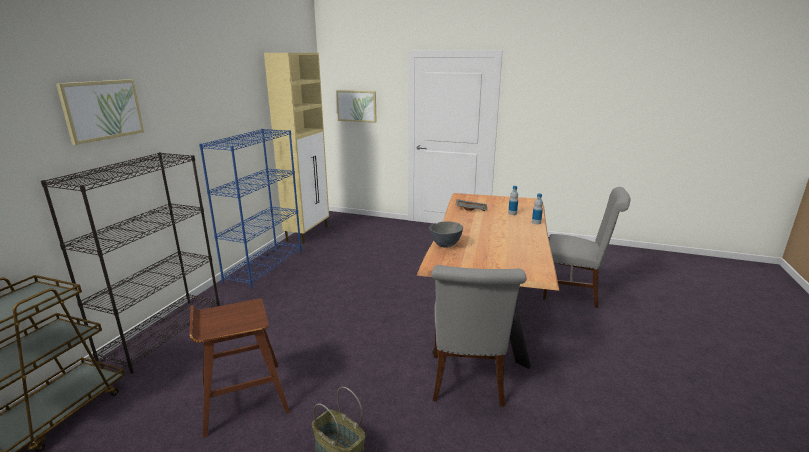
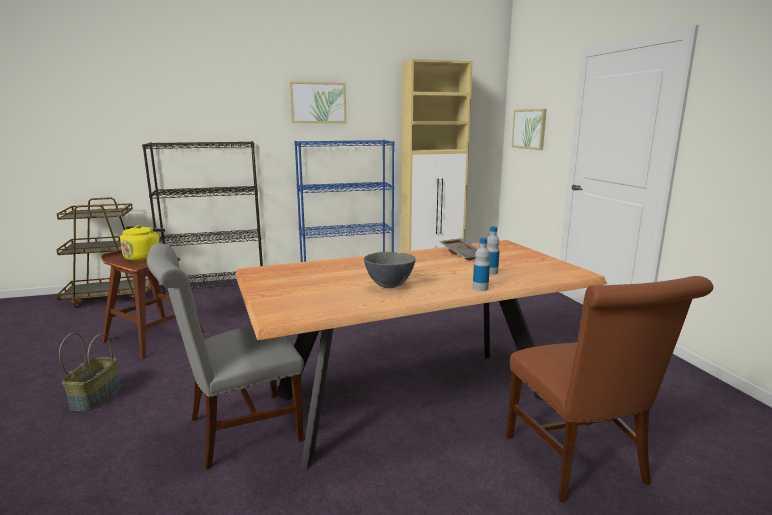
camera: 55 degrees right, 5 degrees down
(102, 110) = (207, 100): picture -> picture (318, 102)
(225, 316) = (144, 257): none -> yellow kettle
(445, 245) = (316, 265): grey bowl -> grey bowl (389, 286)
(575, 292) = (580, 463): grey chair -> brown chair

